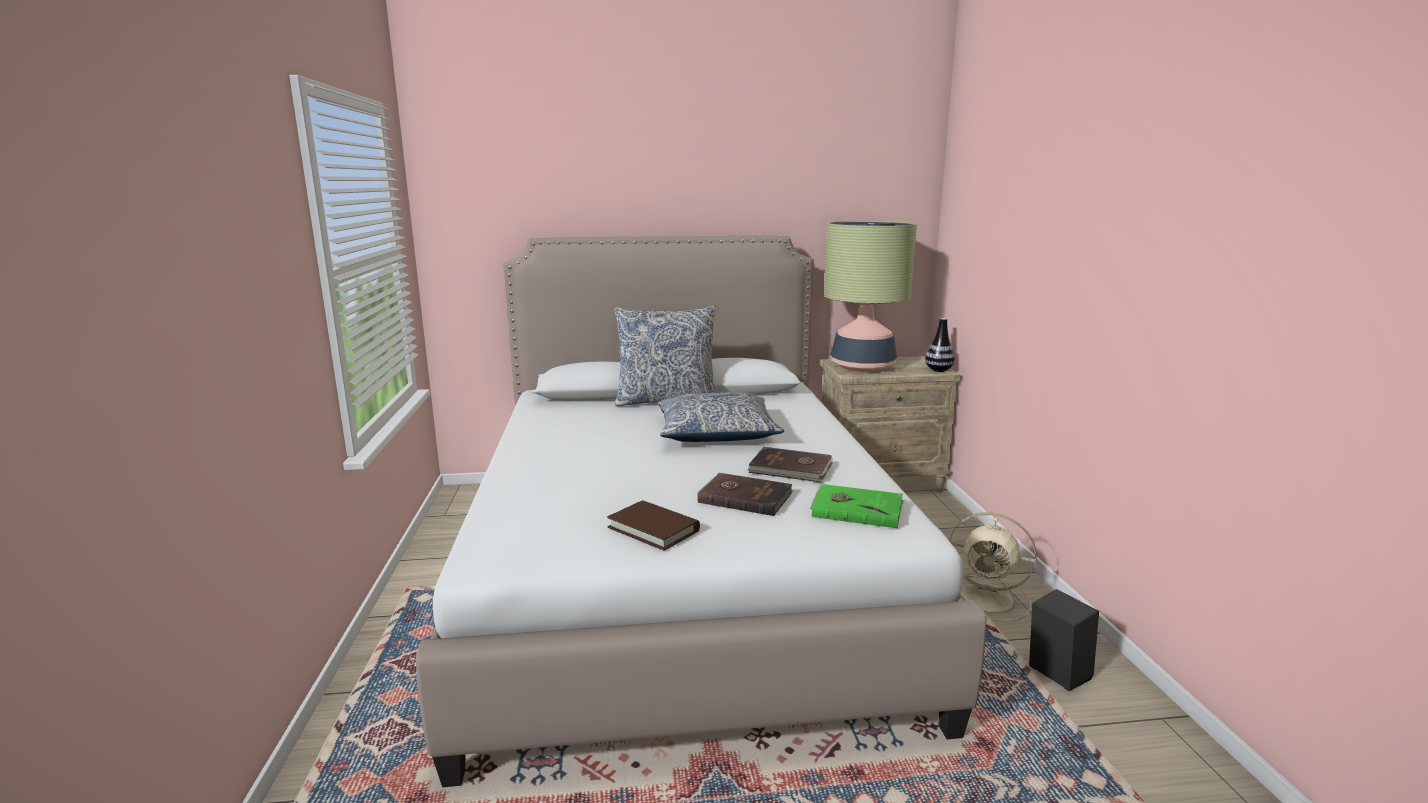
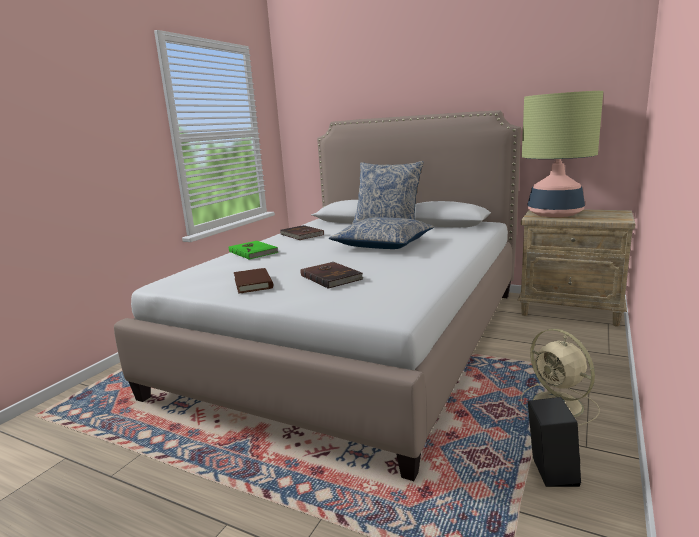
camera: 35 degrees right, 0 degrees up
(791, 469) = (389, 267): brown book -> brown book (301, 235)
(857, 509) = (385, 293): green book -> green book (254, 252)
(938, 370) = (618, 219): vase -> none

